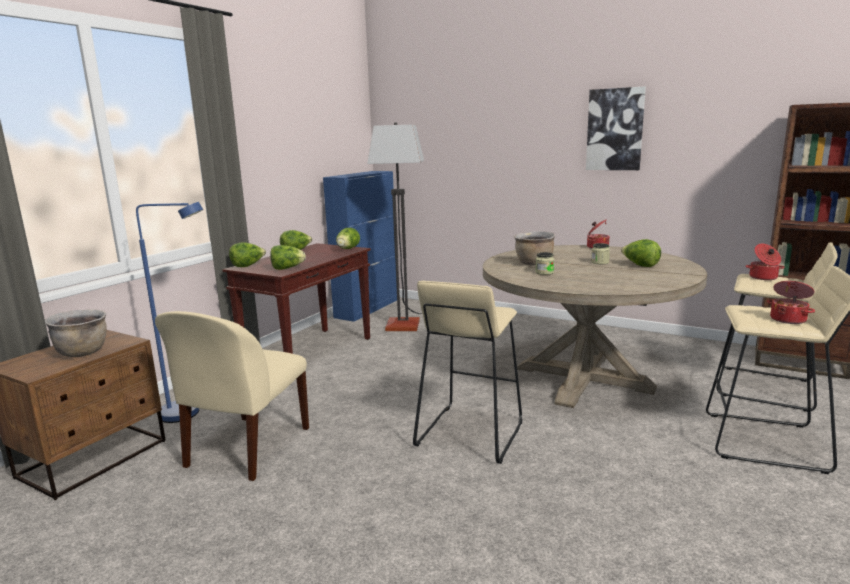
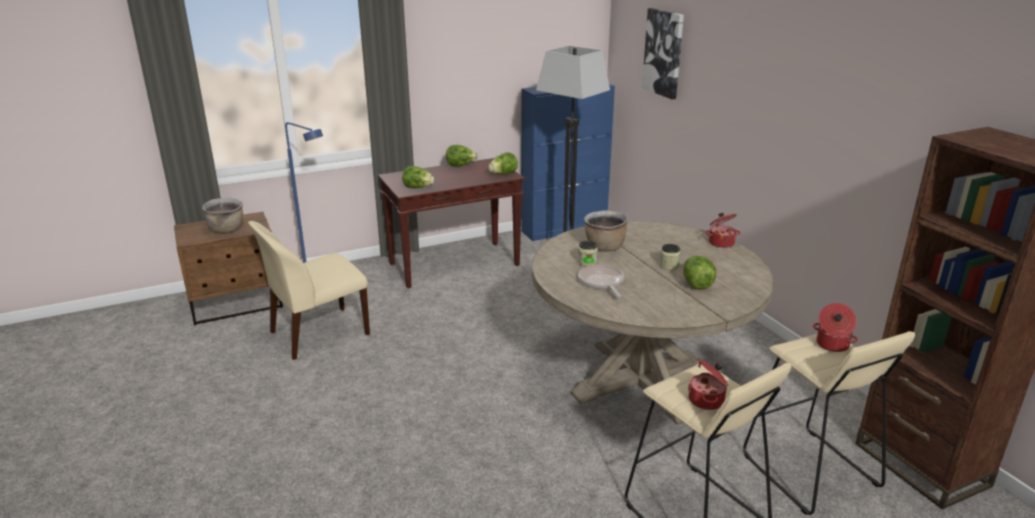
camera: 35 degrees right, 10 degrees up
(248, 266) = (398, 176): lettuce -> none
(469, 434) = (465, 388): beige stool -> none
(583, 279) = (601, 282): none -> frying pan
(615, 129) = (808, 98): picture -> picture (664, 53)

